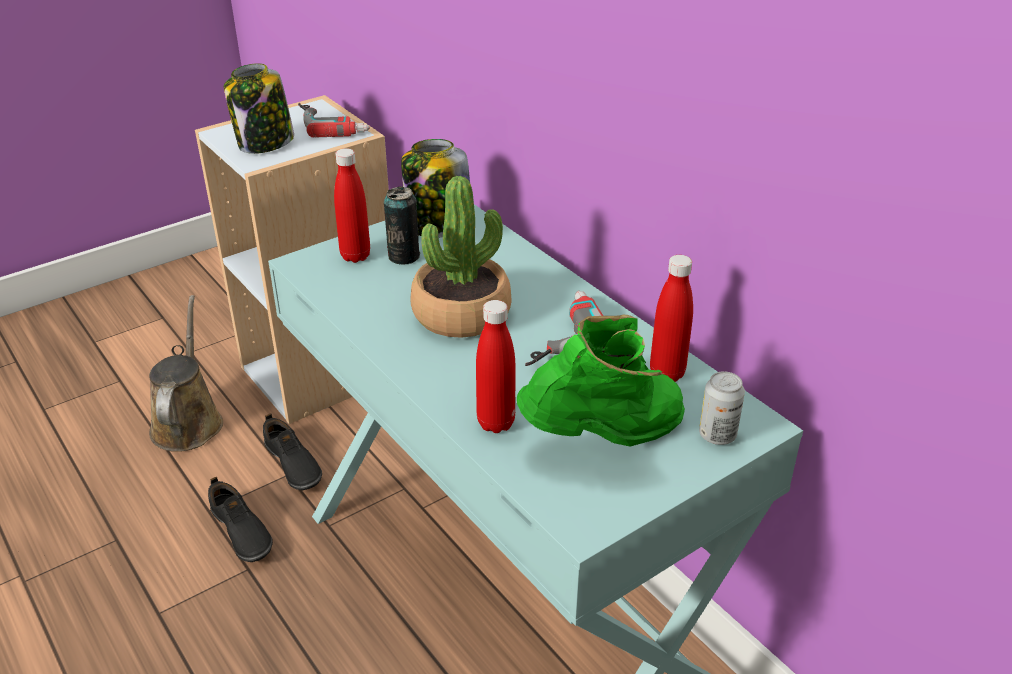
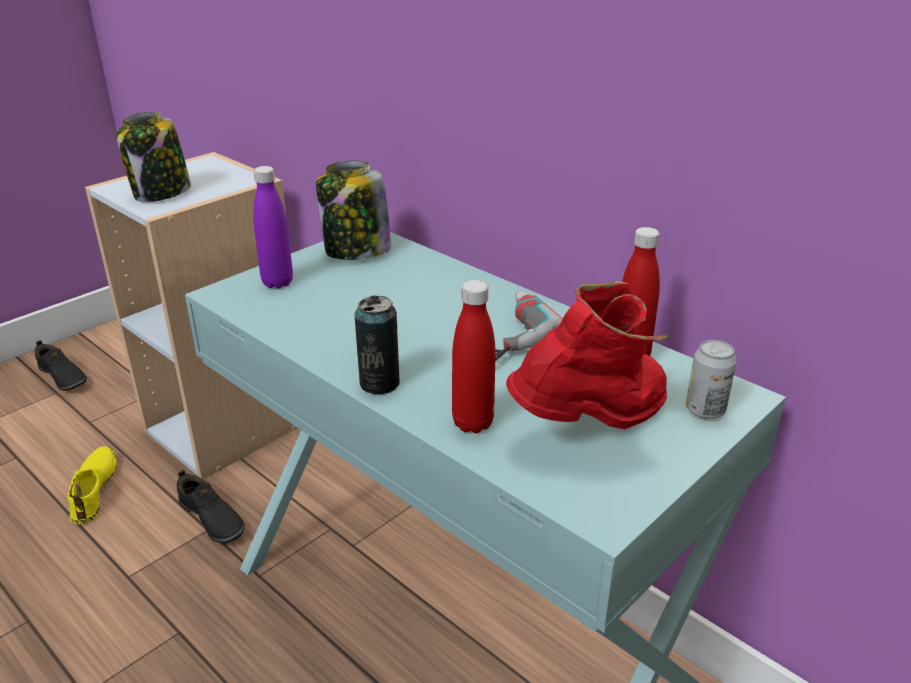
camera: 10 degrees left, 5 degrees down
(188, 421) = (95, 489): brown watering can -> yellow shoe
(240, 532) = (165, 595): black shoe -> black shoe (62, 377)
(333, 123) = (228, 173): power drill -> none
(355, 256) = (277, 282): red bottle -> purple bottle
(404, 256) = (328, 279): can -> can (379, 383)
(461, 314) = (403, 324): potted plant -> none
(605, 438) = (593, 425): green boot -> red boot

